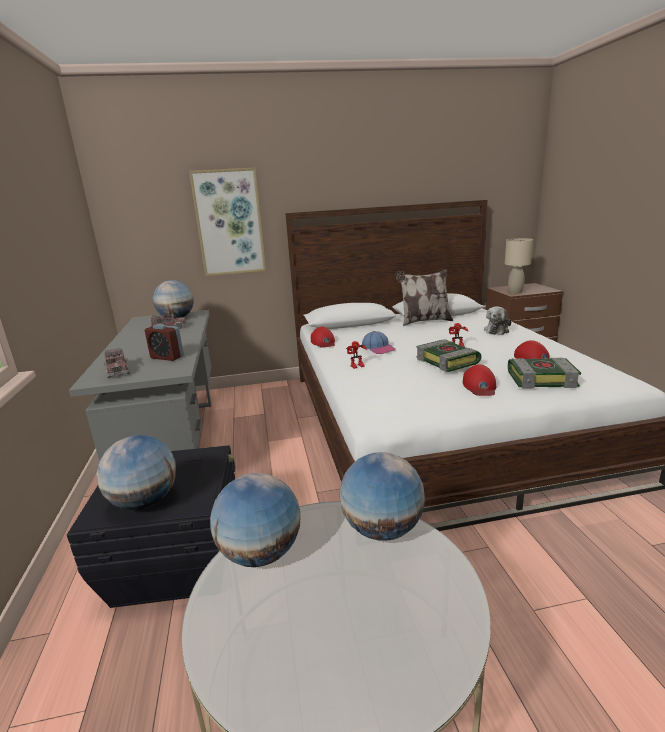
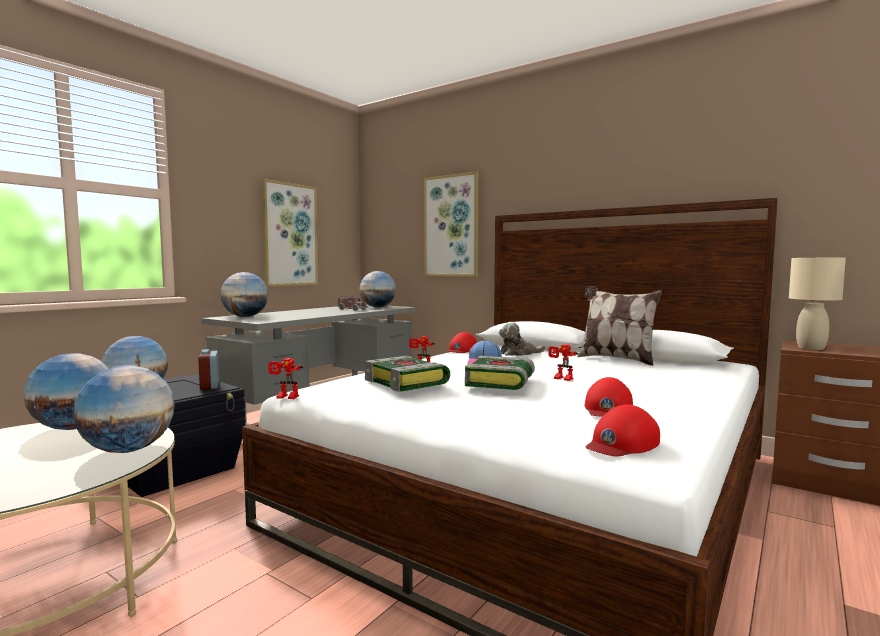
camera: 45 degrees right, 15 degrees down
(62, 253) = (290, 235): none -> picture
(117, 371) = (245, 316): toy truck -> globe
(167, 357) = (286, 317): alarm clock -> alarm clock (209, 386)
(383, 430) = (285, 397): none -> toy robot
(480, 386) = (456, 404): red cap -> red cap (621, 443)
(497, 330) = (675, 382): plush toy -> plush toy (519, 353)
(542, 379) = (541, 421): book -> book (407, 382)

